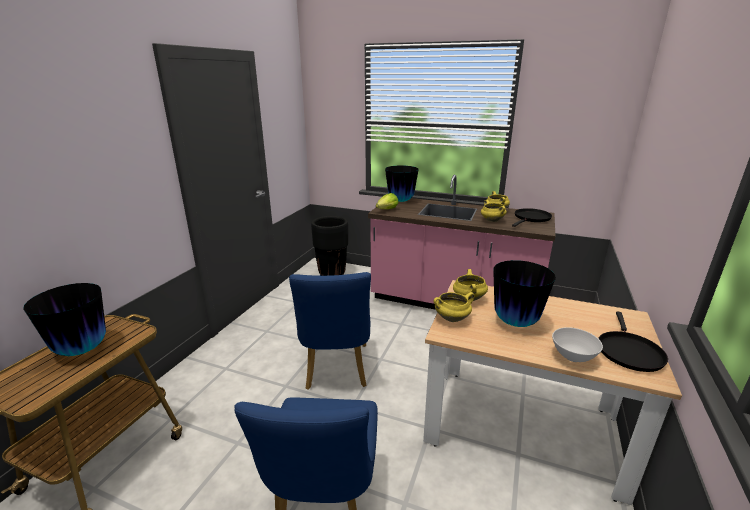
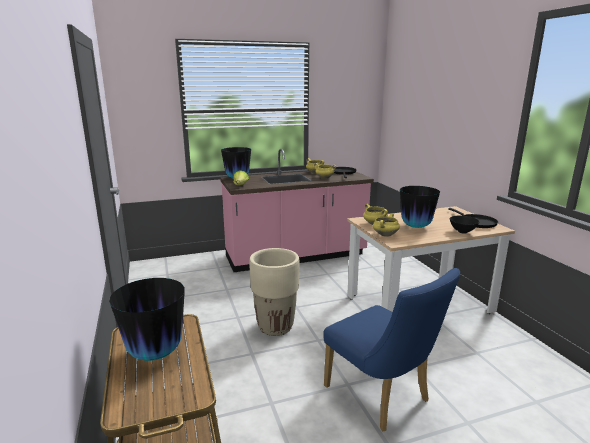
camera: 40 degrees left, 5 degrees down
(331, 274) = (169, 268): black planter -> none
(336, 370) = (275, 327): blue chair -> beige planter
(572, 357) = (462, 232): white bowl -> black bowl

